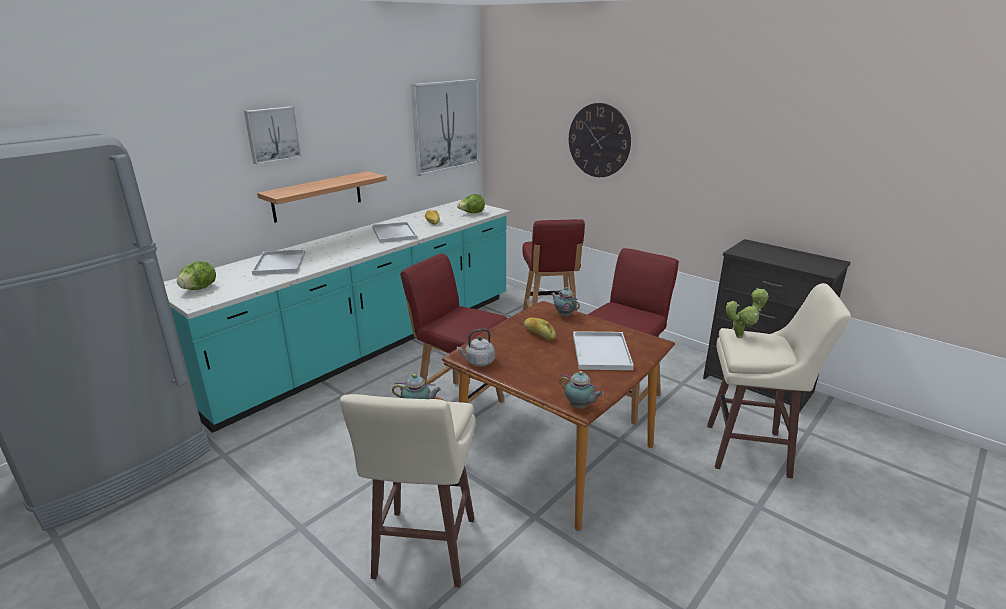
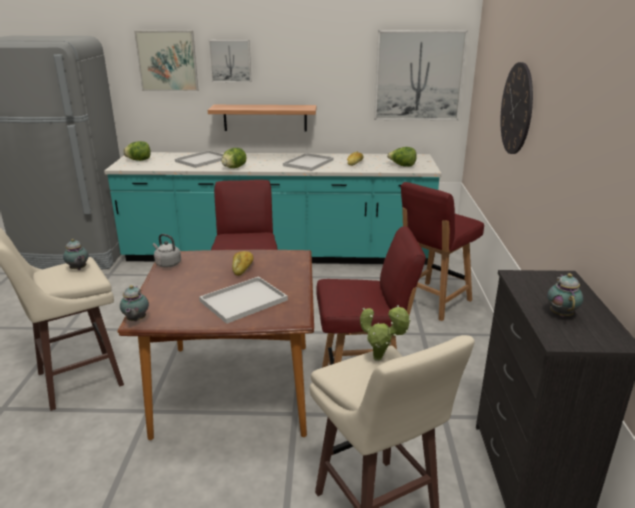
camera: 50 degrees right, 0 degrees up
(190, 145) = (167, 61): none -> picture
(339, 259) = (234, 168): none -> lettuce
(564, 315) = (292, 266): teapot -> teapot (561, 313)

